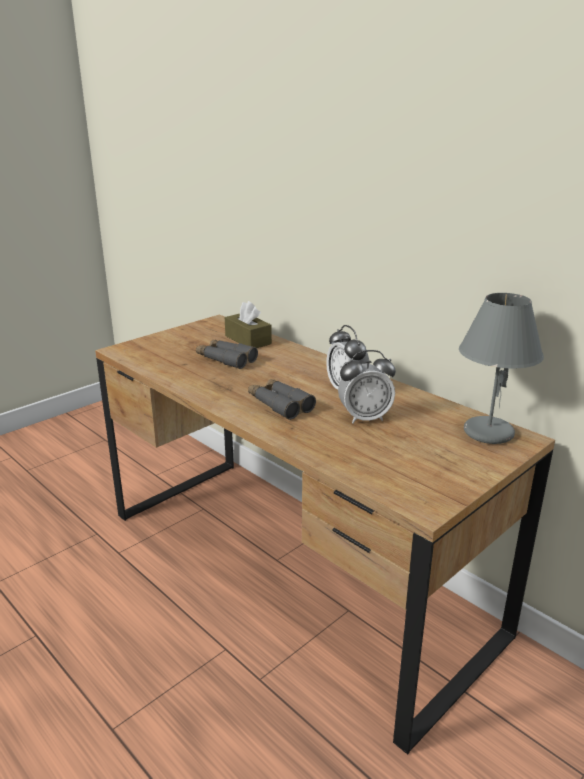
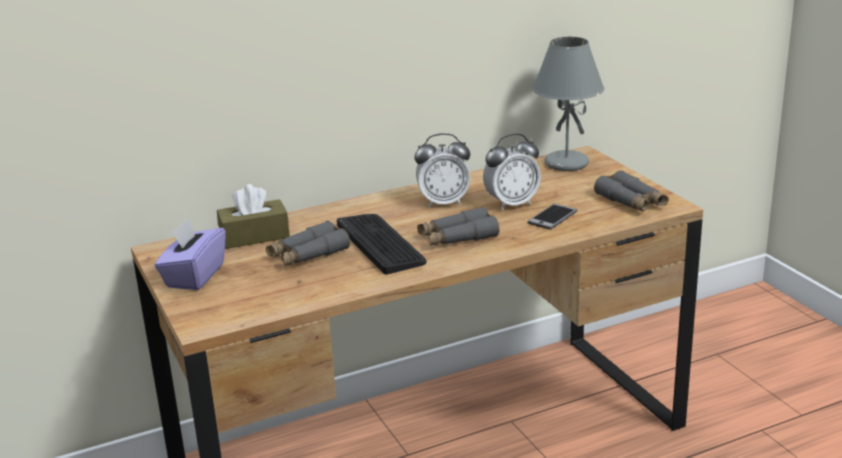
camera: 70 degrees left, 0 degrees up
(183, 336) = (194, 276): none -> purple tissue box
(255, 379) = (380, 243): none -> keyboard
(346, 441) = (552, 217): none -> phone
(364, 418) = (511, 204): alarm clock -> alarm clock turned 60 degrees clockwise
(416, 480) = (631, 202): none -> grey binoculars

